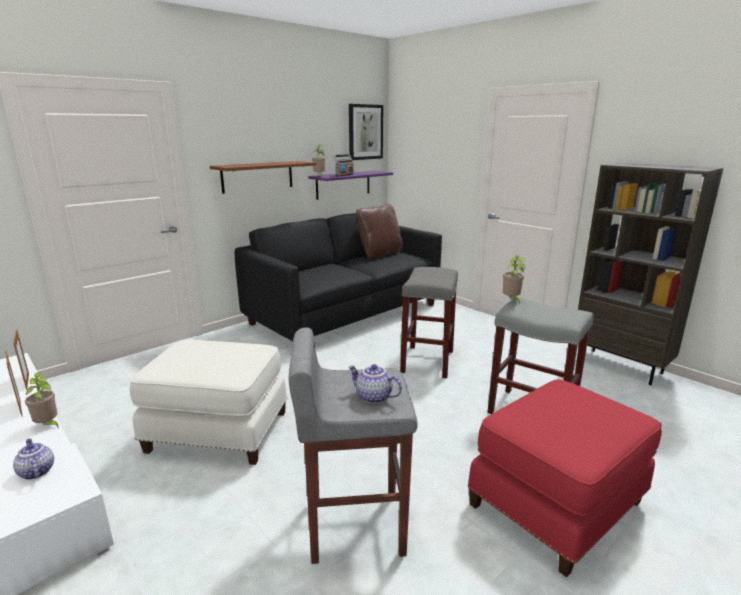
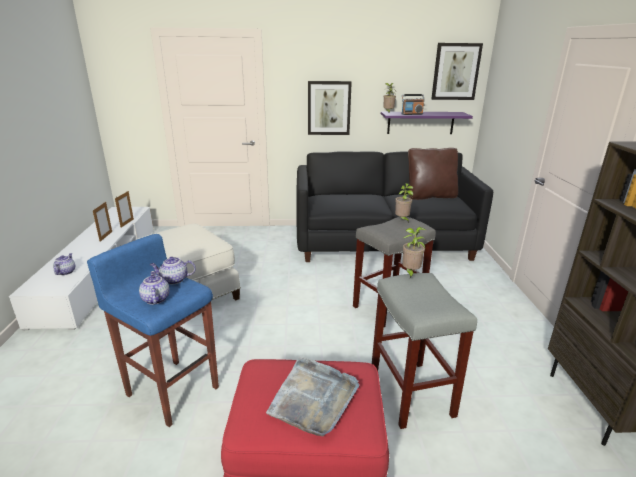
camera: 40 degrees right, 5 degrees up
(48, 425) = (101, 250): potted plant -> potted plant (402, 220)
(257, 176) = (329, 108): brown shelf -> picture
(351, 375) = (174, 280): none -> teapot
(354, 525) = (172, 390): grey stool -> blue stool
(581, 414) = (313, 398): none -> grey tray

